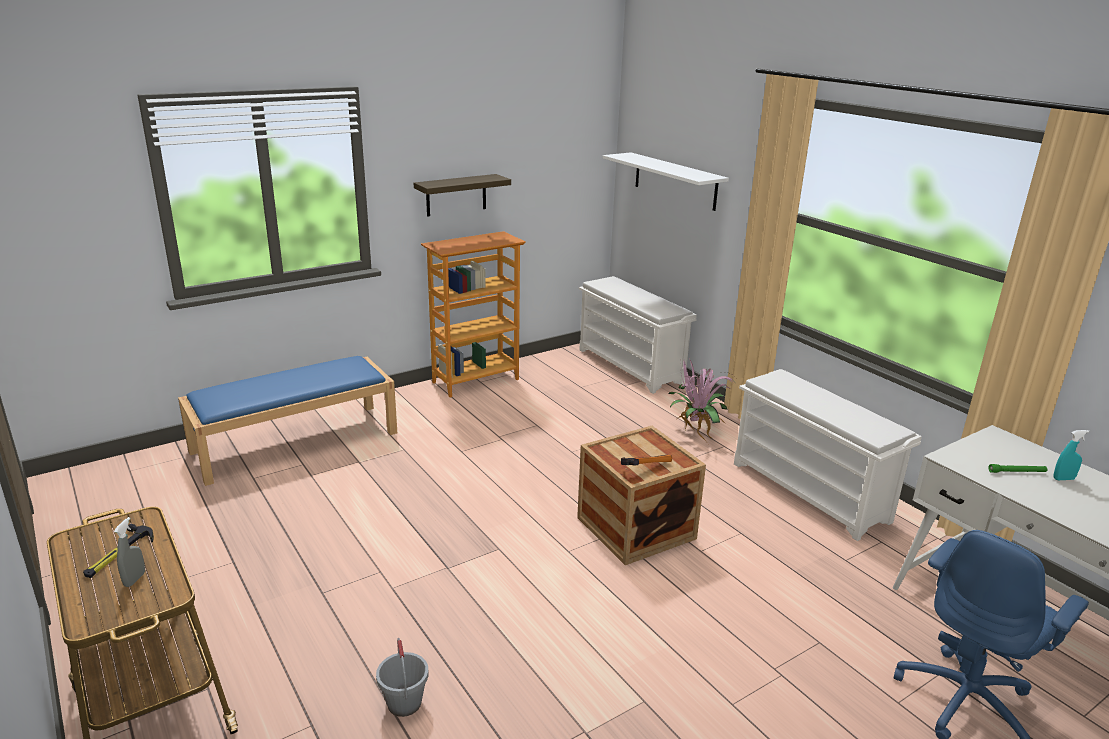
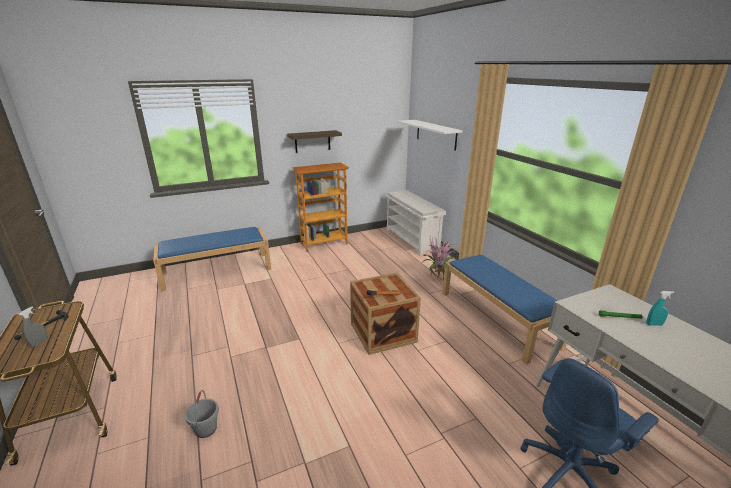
camera: 10 degrees right, 0 degrees up
(811, 492) = (497, 318): white shoe rack -> blue bench

